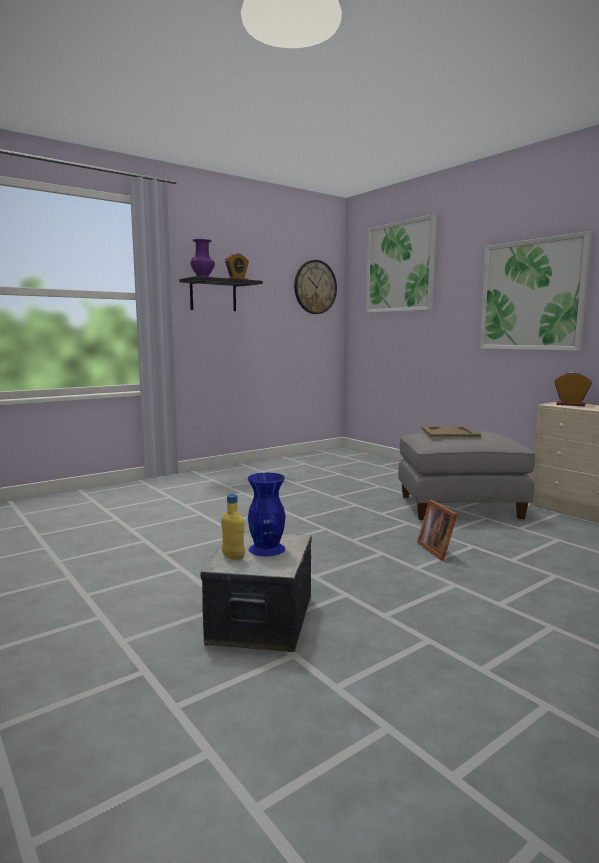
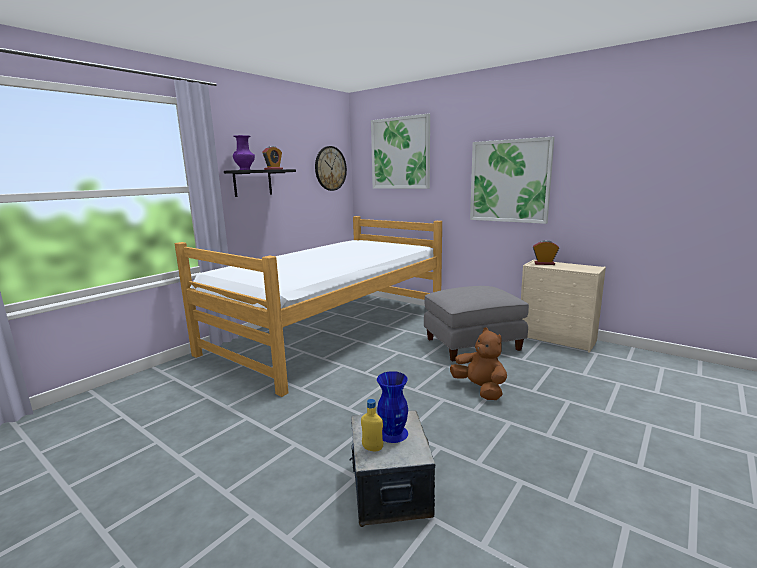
camera: 15 degrees left, 5 degrees up
(289, 477) = (332, 330): none -> bed
(437, 549) = (480, 389): picture frame -> brown plush toy
(450, 432) = (465, 291): beige tray -> none

